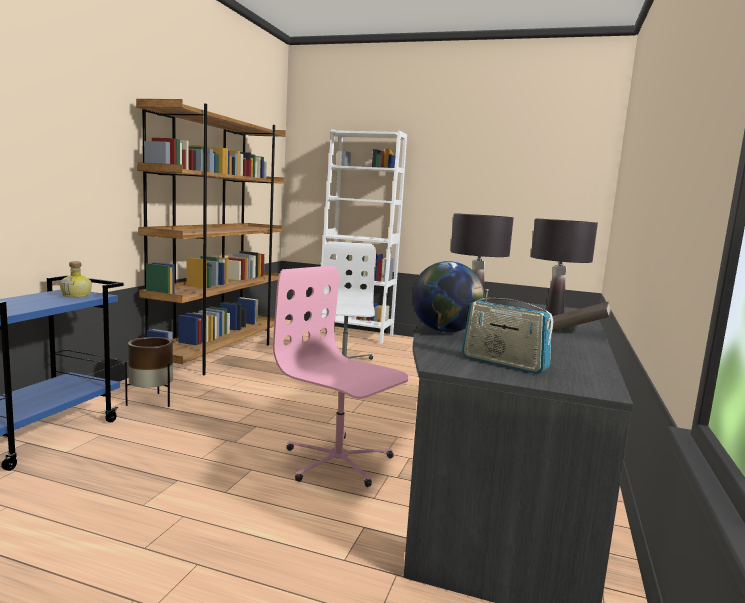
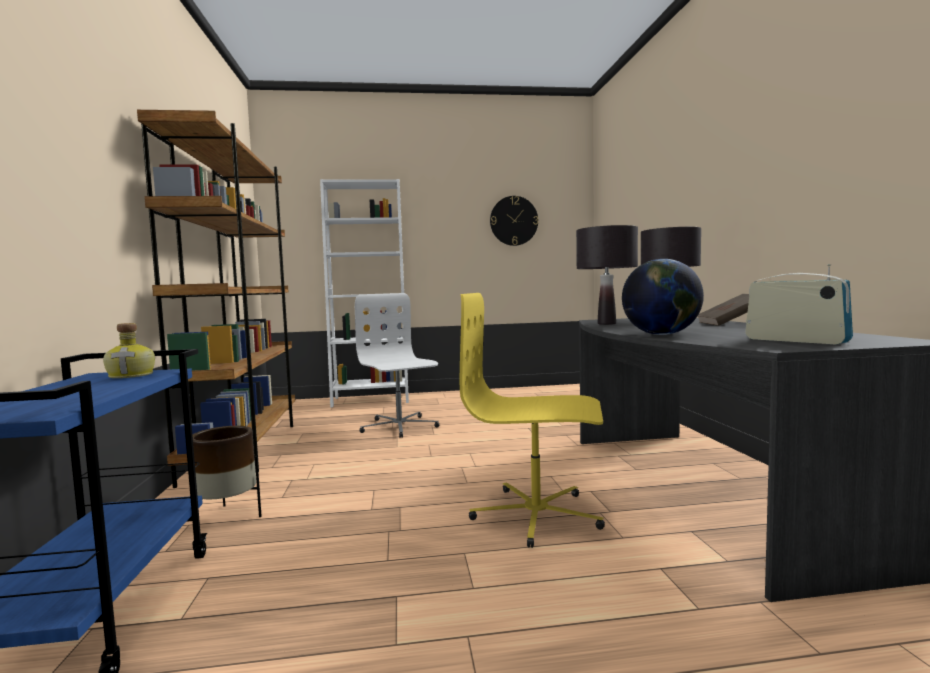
camera: 25 degrees left, 5 degrees down
(337, 462) = (536, 515): pink office chair -> yellow office chair
(503, 363) = (795, 340): radio -> radio turned 135 degrees counterclockwise
(521, 176) = (514, 221): none -> wall clock

